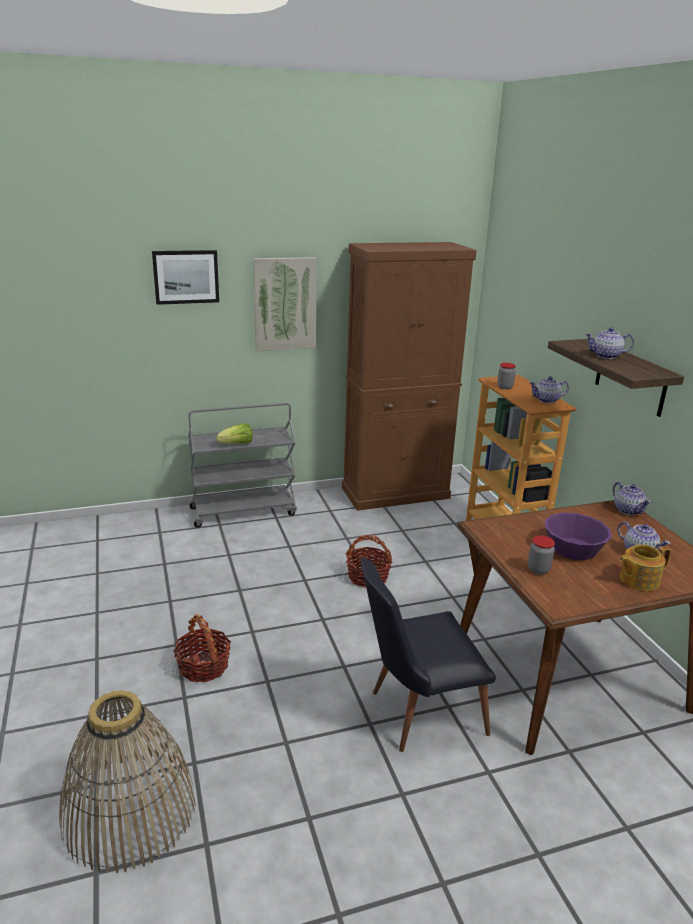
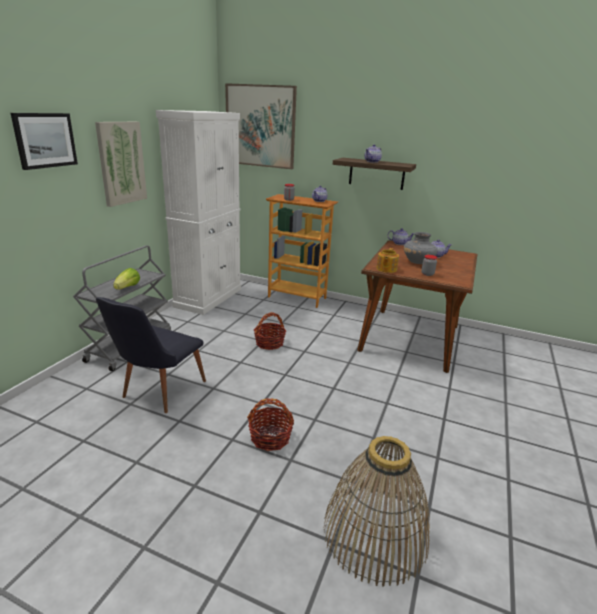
camera: 50 degrees left, 0 degrees up
(396, 493) = (209, 297): brown cabinet -> white cabinet
(416, 712) = (393, 386): black chair -> black chair (158, 392)
(517, 270) = (260, 126): none -> picture
(574, 548) = (418, 262): purple bowl -> grey vase
(638, 580) = (456, 264): teapot -> teapot (386, 269)

